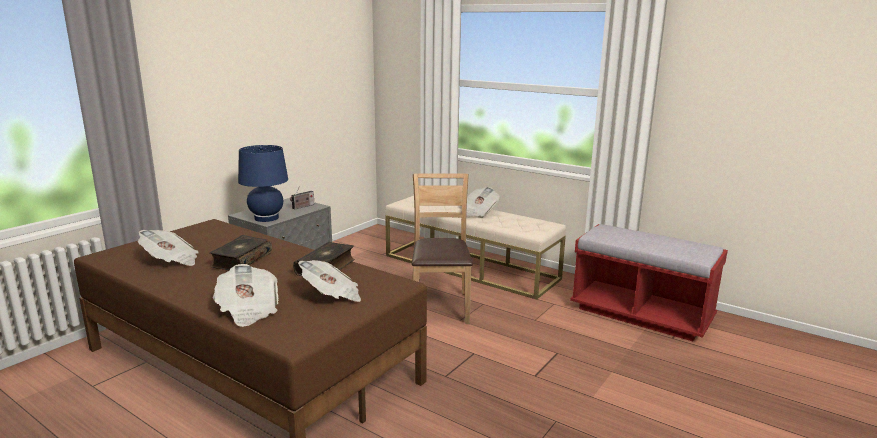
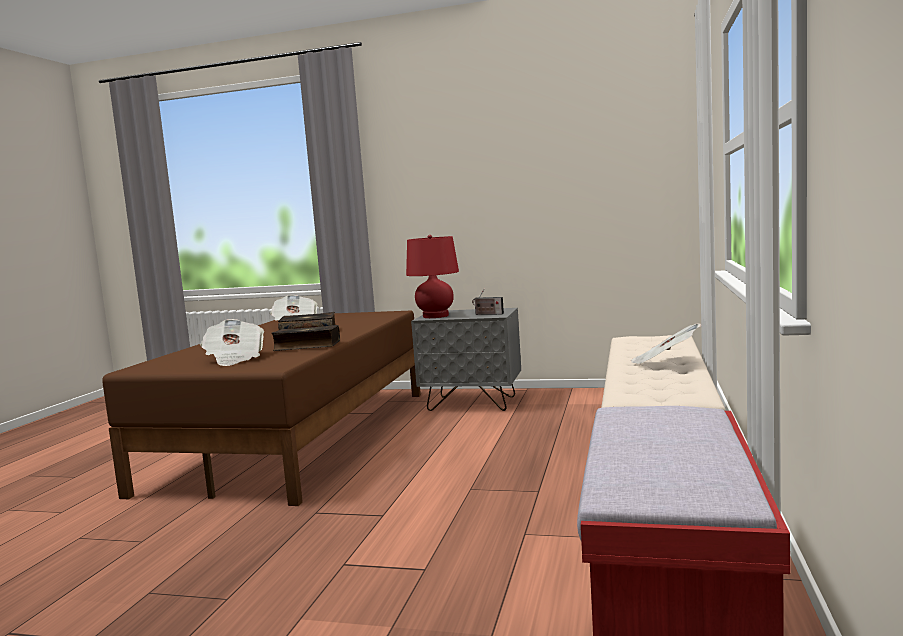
camera: 70 degrees right, 10 degrees down
(248, 310) = (197, 352): newspaper -> none
(266, 218) = (435, 316): blue table lamp -> red table lamp
(440, 307) = (496, 471): brown chair -> none

